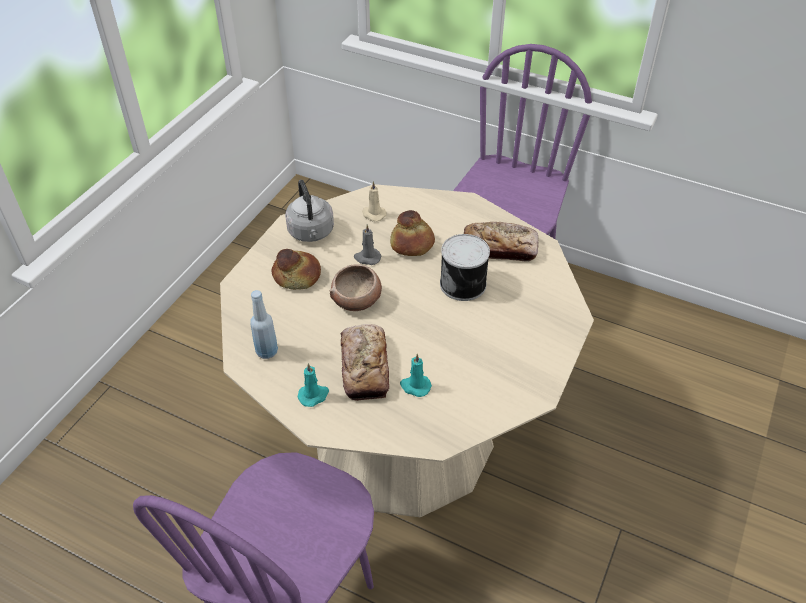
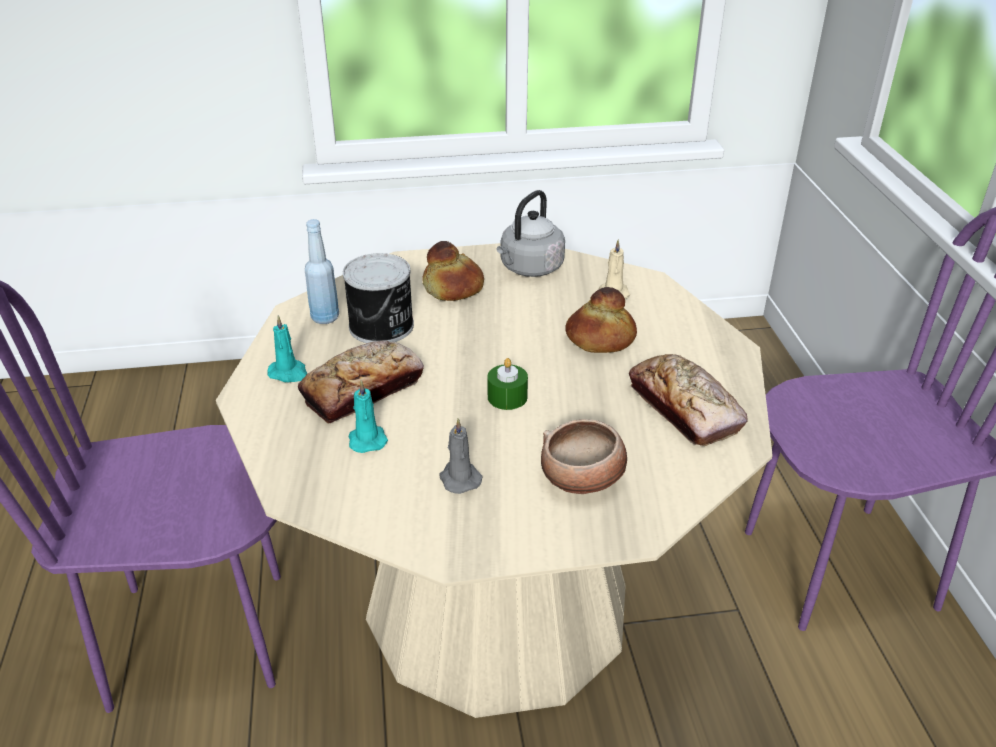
camera: 55 degrees right, 10 degrees down
(357, 299) = (462, 340): bowl -> bowl (583, 479)
(367, 258) = (537, 318): grey candle -> grey candle (459, 478)
(429, 308) = (507, 397): none -> green candle
(464, 284) = (582, 406): can -> can (382, 326)

